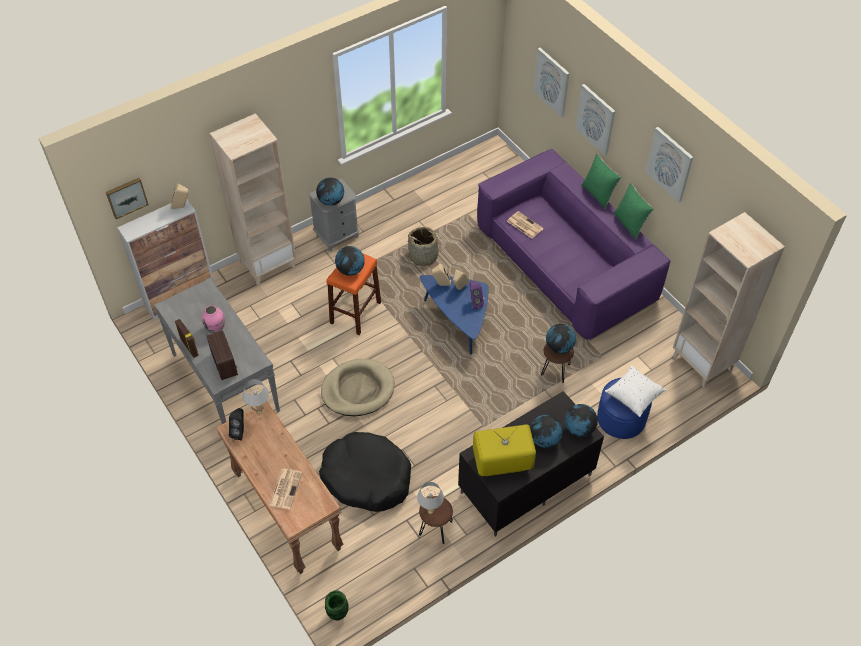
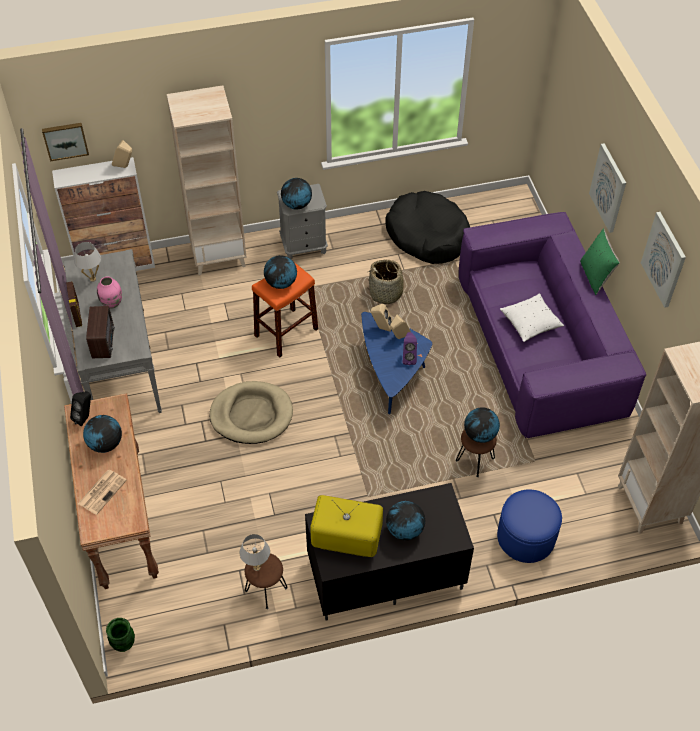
camera: 20 degrees right, 0 degrees up
(259, 411) = (114, 402): white table lamp -> white table lamp (92, 279)
(366, 477) = (218, 511): black dog bed -> black dog bed (427, 235)
(524, 225) = (501, 288): newspaper -> none
(552, 82) = (578, 134): picture -> none
(578, 429) = (448, 530): globe -> globe (105, 444)
(630, 224) = (616, 320): green pillow -> none
(634, 395) = (540, 515): white pillow -> white pillow (530, 323)

